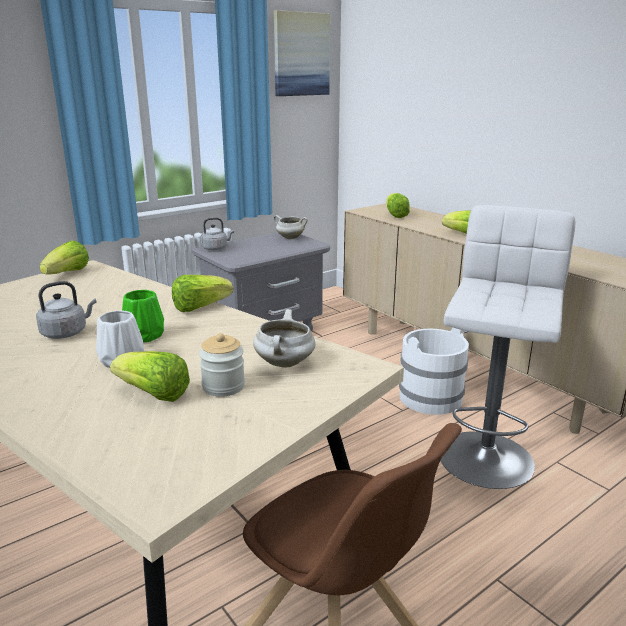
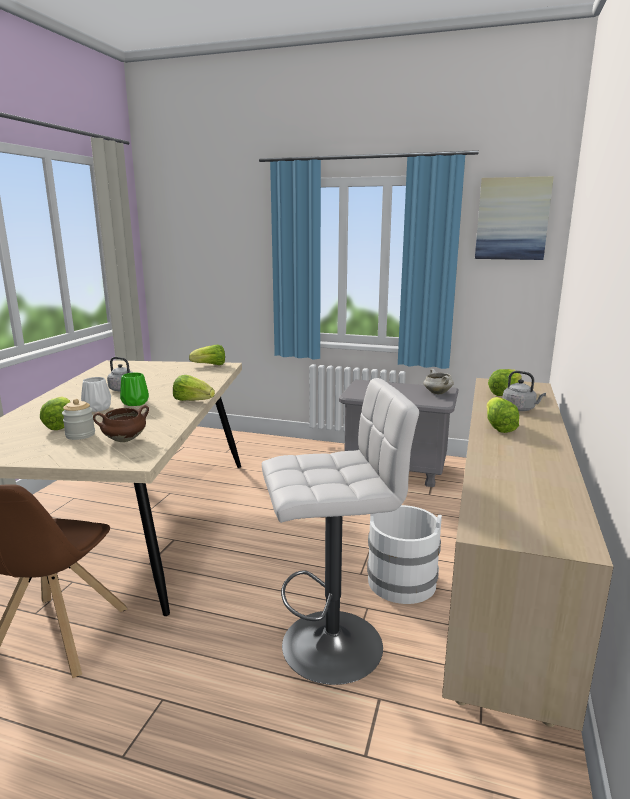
camera: 55 degrees right, 5 degrees down
(216, 248) = (366, 383): grey kettle -> grey kettle (520, 409)
(285, 364) = (124, 440): white cooking pot -> brown cooking pot

